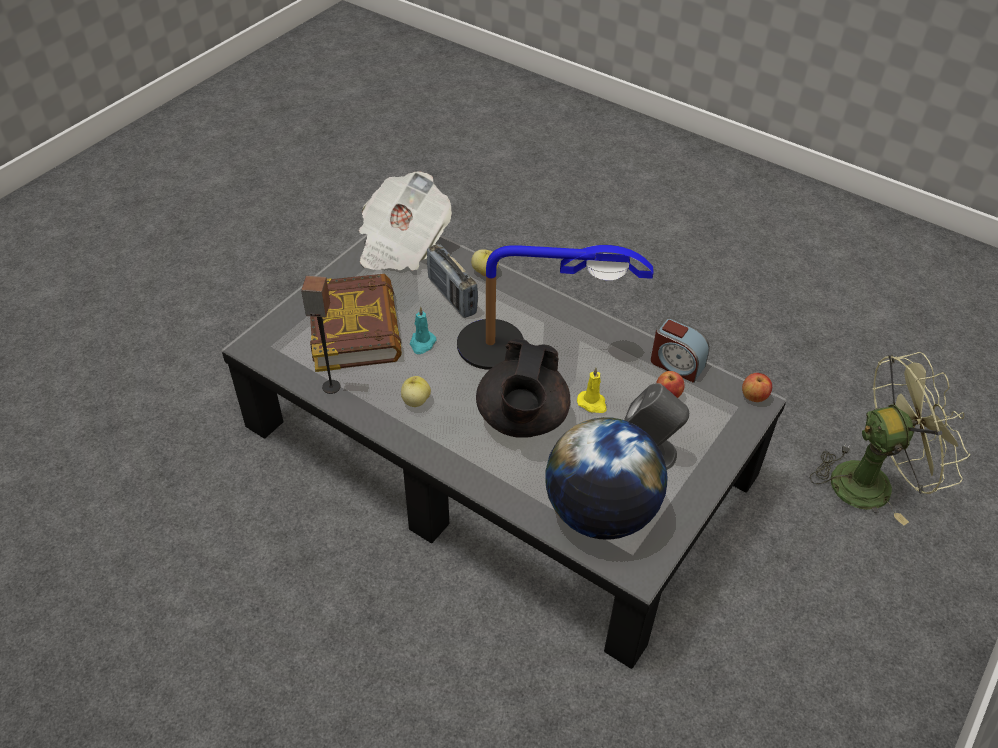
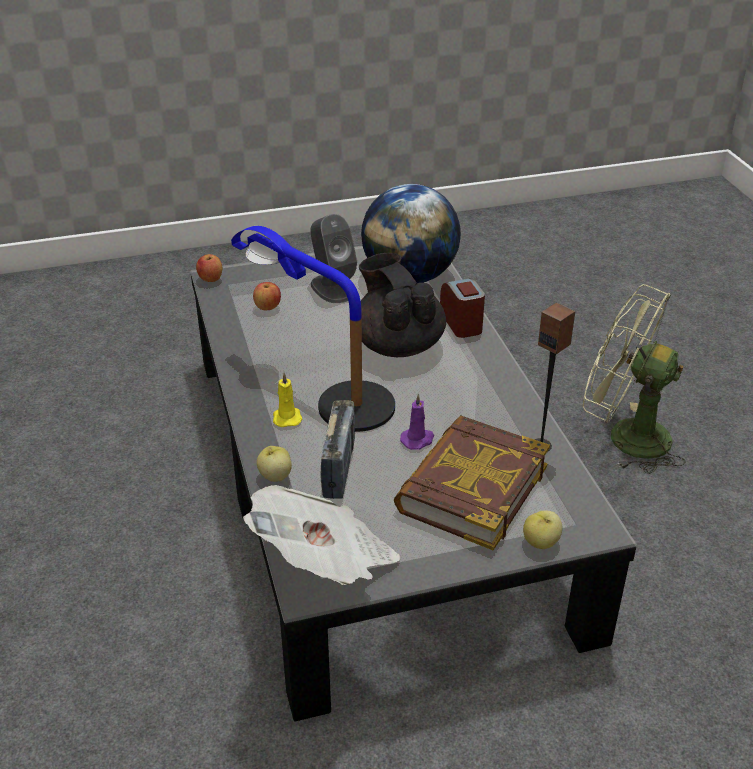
camera: 140 degrees left, 10 degrees down
(415, 401) = (472, 397): apple -> apple (541, 542)
(422, 343) = (418, 440): turquoise candle -> purple candle
(522, 419) = (398, 344): black teapot -> black teapot turned 75 degrees counterclockwise
(592, 403) = (330, 329): yellow candle -> yellow candle (287, 417)
(676, 364) = (228, 320): alarm clock -> alarm clock (461, 322)
(872, 481) = (139, 323): green fan -> green fan (625, 437)

